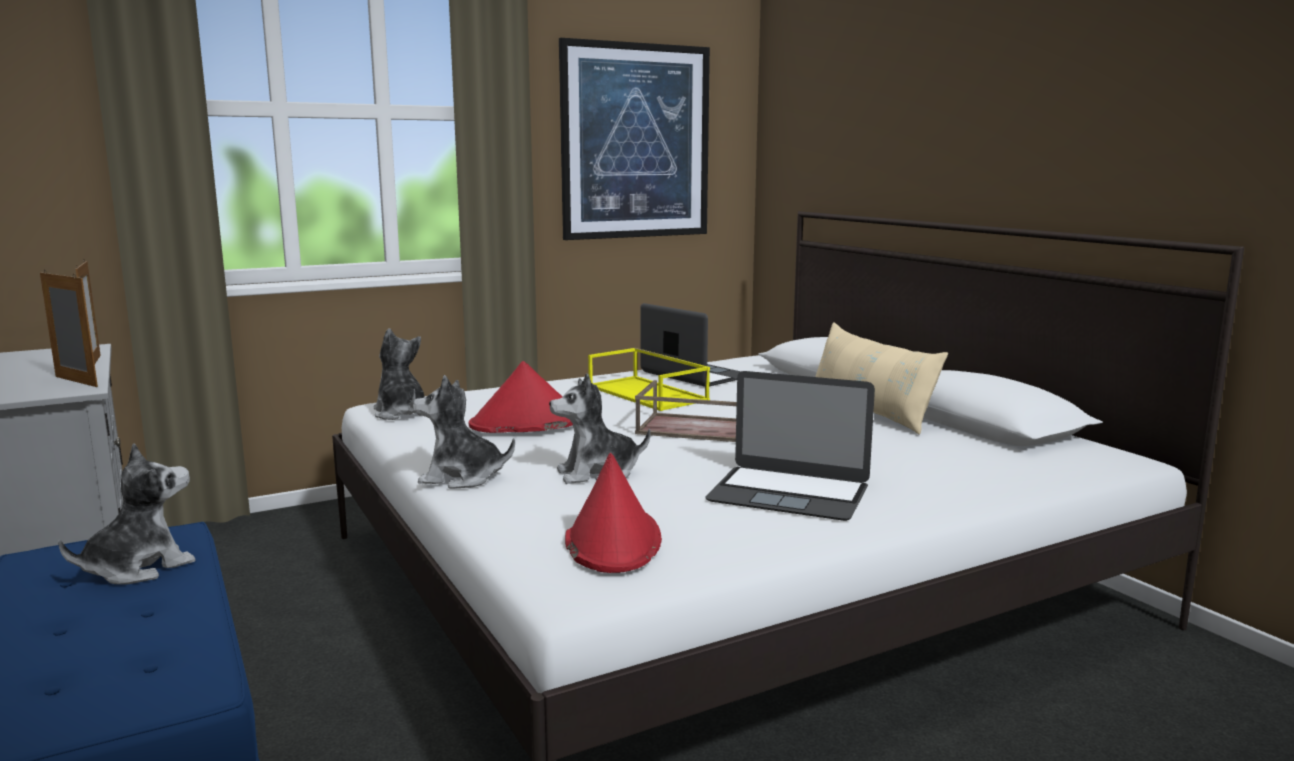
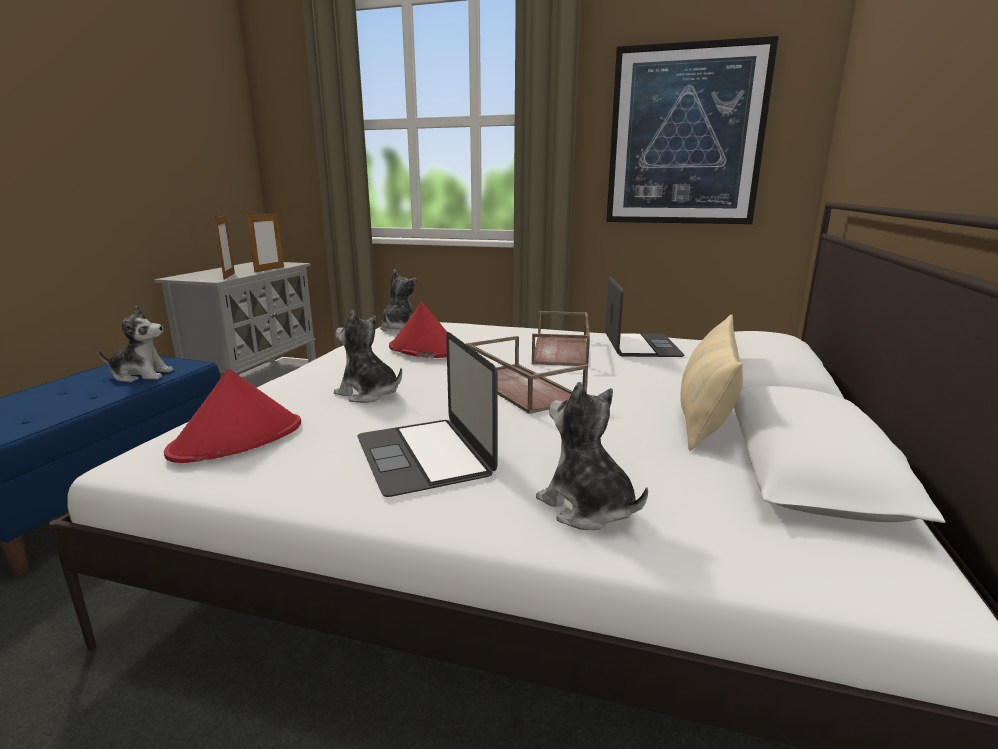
camera: 45 degrees right, 5 degrees up
(461, 478) = (308, 372): plush toy -> plush toy (587, 508)
(649, 393) = (562, 350): yellow tray -> brown tray

